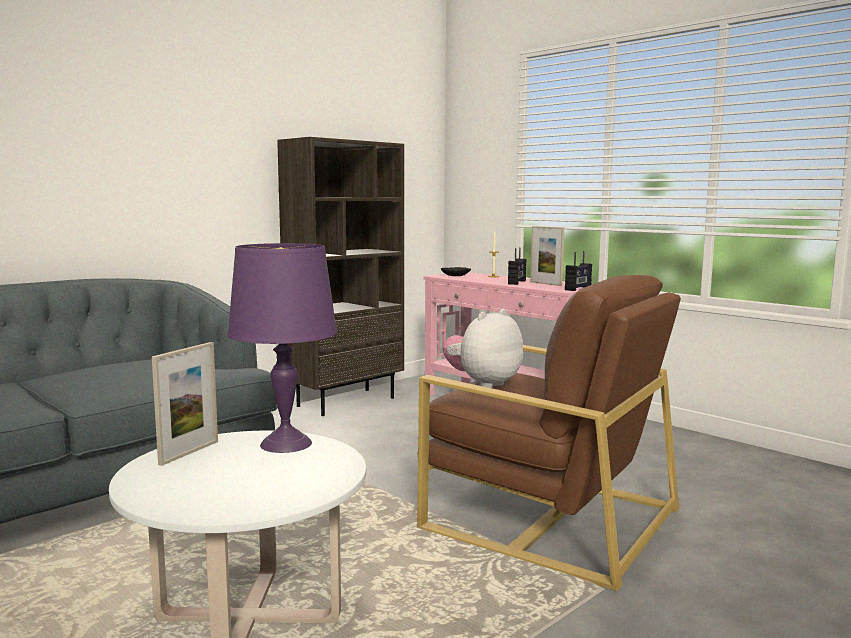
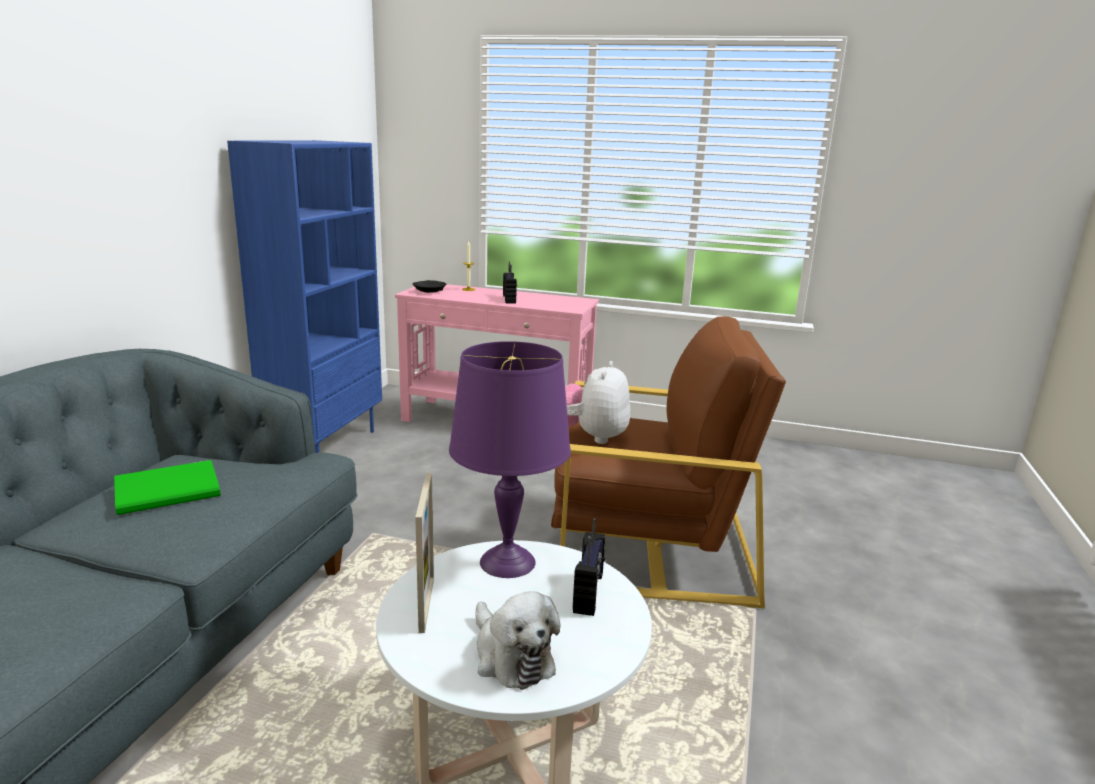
camera: 30 degrees left, 10 degrees up
(123, 368) = (171, 490): none -> green book
(195, 490) = (511, 656): none -> plush toy
(346, 401) = (325, 446): brown bookcase -> blue bookcase
(545, 284) = (538, 299): picture frame -> none
(578, 289) = (581, 305): radio -> radio (589, 593)

